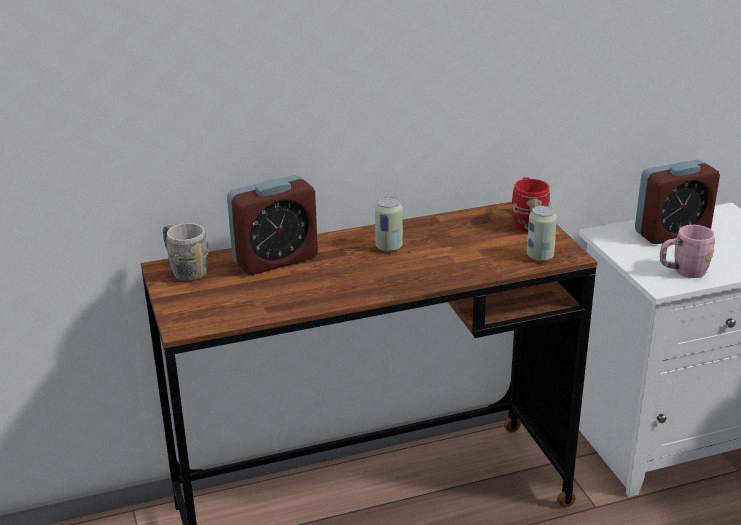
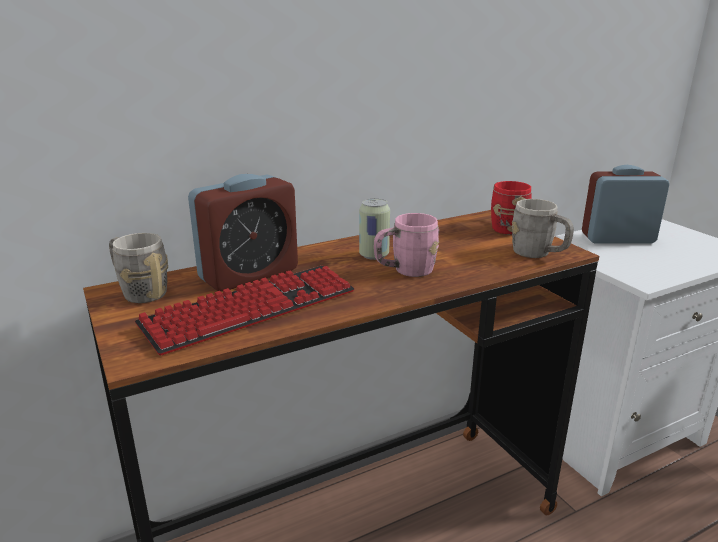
camera: 10 degrees left, 5 degrees down
(272, 293) = (252, 309): none -> keyboard
(540, 256) = (538, 254): can -> grey mug
(672, 233) = (617, 238): alarm clock -> alarm clock turned 150 degrees counterclockwise
(683, 272) = (654, 268): pink mug -> pink mug (405, 271)

